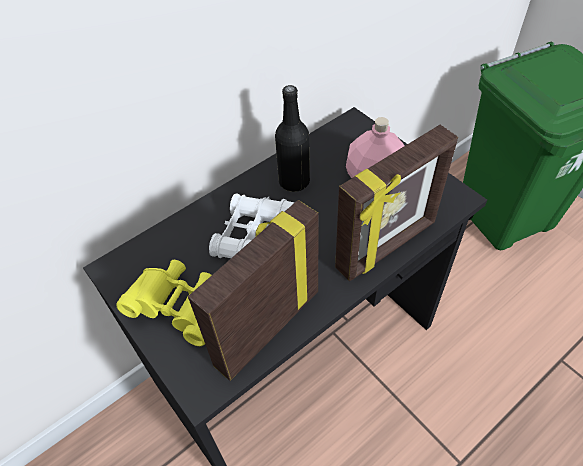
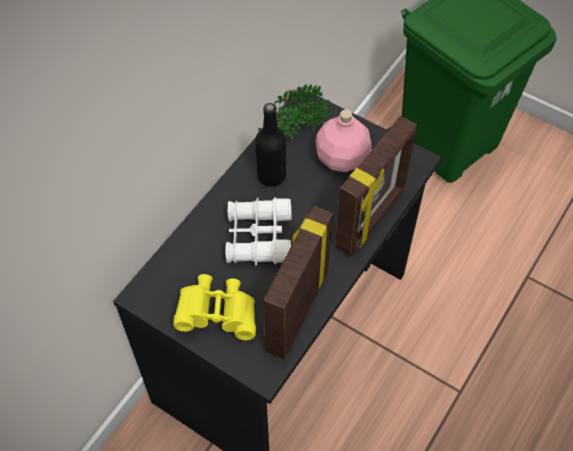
camera: 20 degrees left, 5 degrees up
(330, 147) = (292, 135): none -> potted plant

